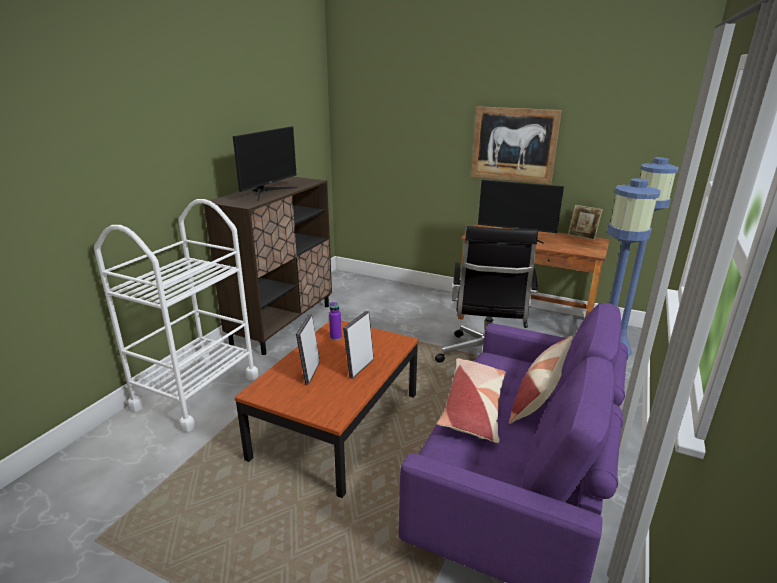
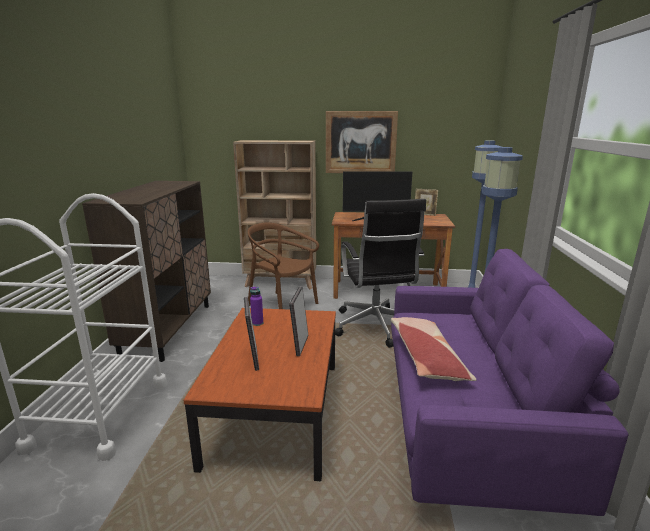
camera: 20 degrees left, 5 degrees down
(267, 192) = (148, 192): monitor -> none
(399, 318) = (282, 306): none -> brown chair
(412, 291) = (281, 283): none -> beige bookcase
(539, 397) = (471, 338): pillow -> none

